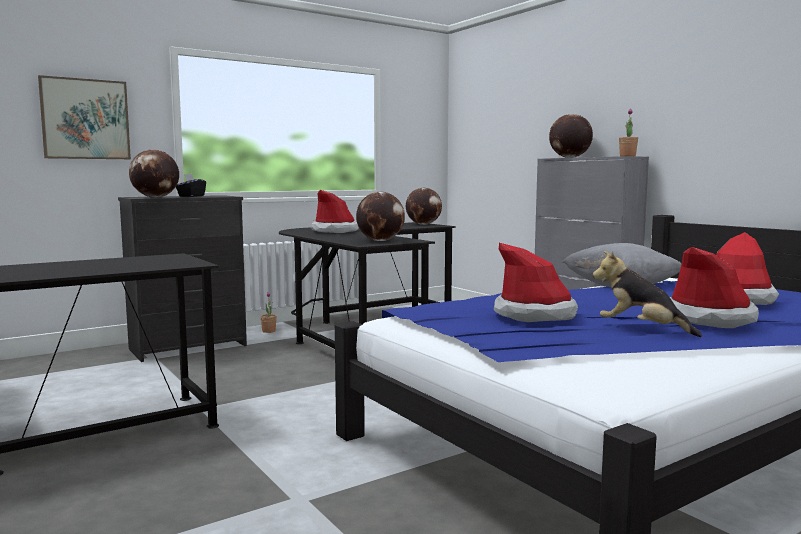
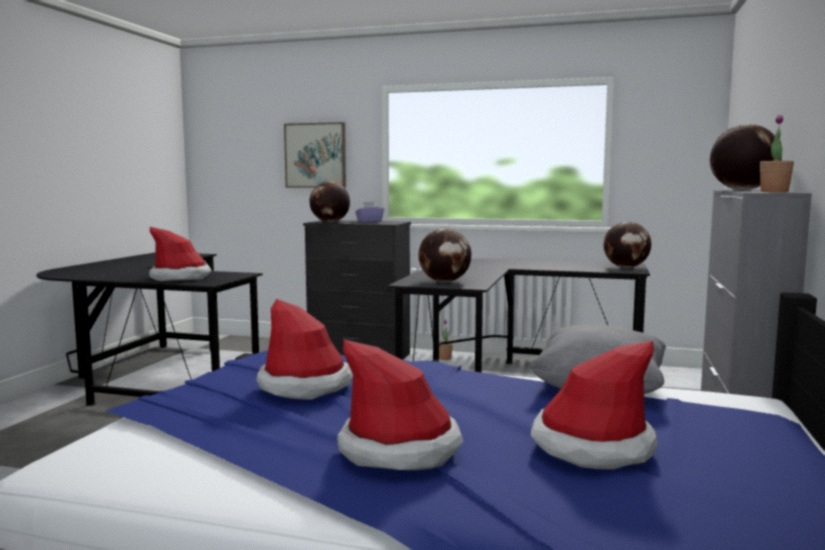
camera: 50 degrees right, 0 degrees up
(191, 196) = (369, 222): black tissue box -> purple tissue box
(335, 231) = (485, 265): hat -> hat (180, 277)
(641, 330) = (307, 432): plush toy -> none

